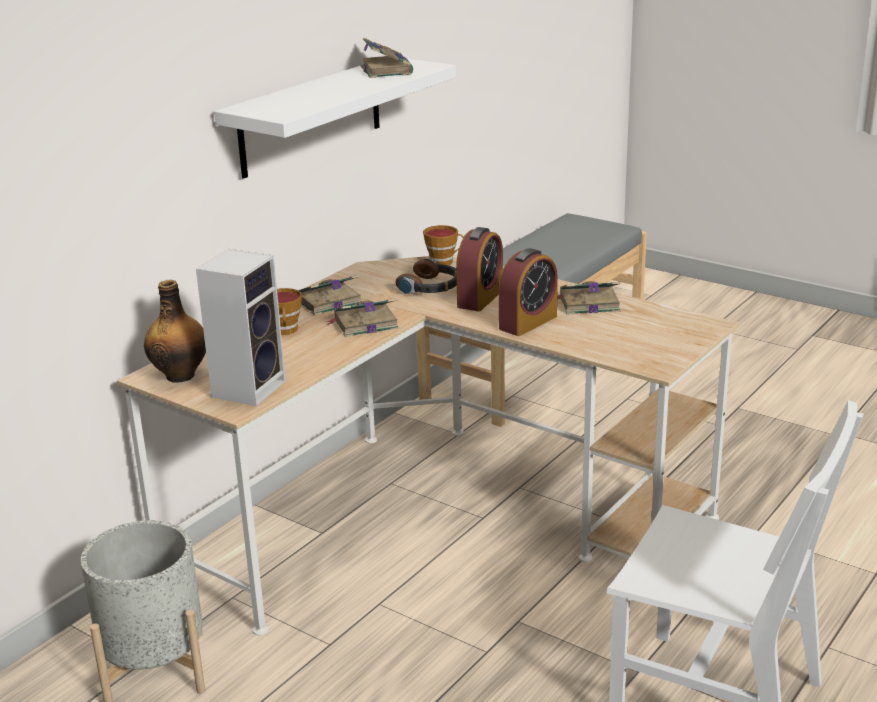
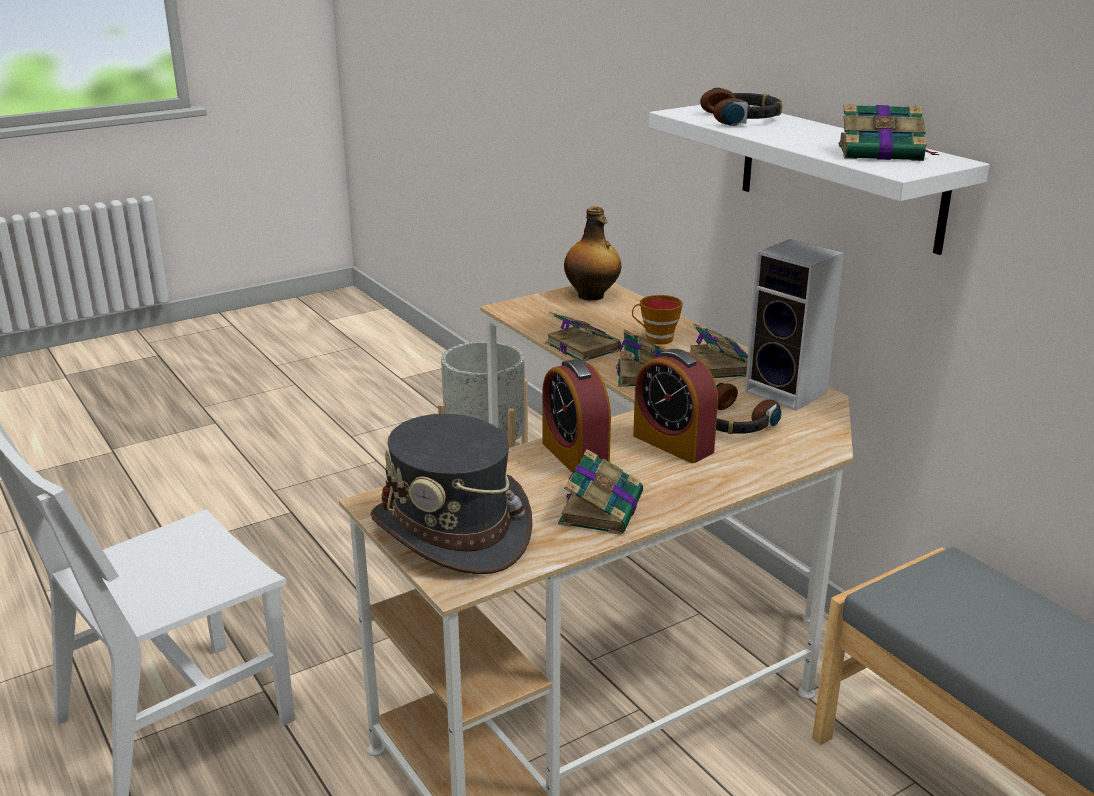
camera: 110 degrees right, 0 degrees up
(249, 388) = (542, 315): speaker -> speaker (789, 393)
(295, 100) = (742, 118): none -> headphones
(322, 356) = (581, 346): none -> book
(444, 262) = (819, 445): cup -> none
(663, 337) = (452, 531): none -> grey hat

